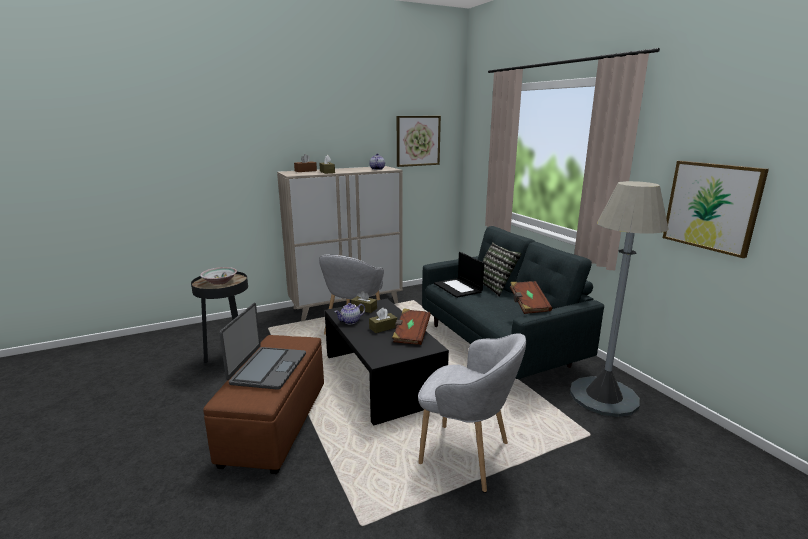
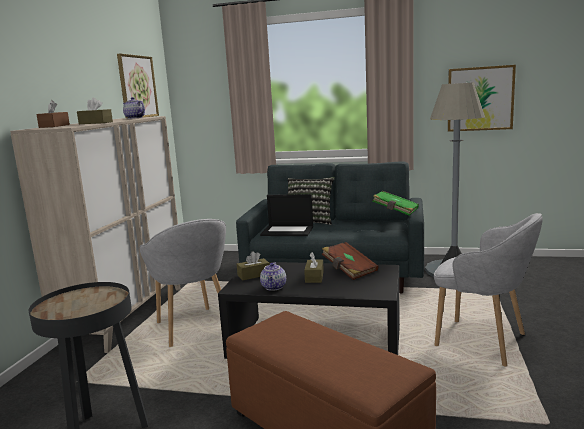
camera: 50 degrees left, 5 degrees down
(220, 281) = (81, 303): bowl -> none
(267, 368) = (330, 350): laptop -> none
(467, 456) = (483, 342): grey armchair -> grey armchair turned 60 degrees clockwise
(528, 305) = (395, 211): brown book -> green book

